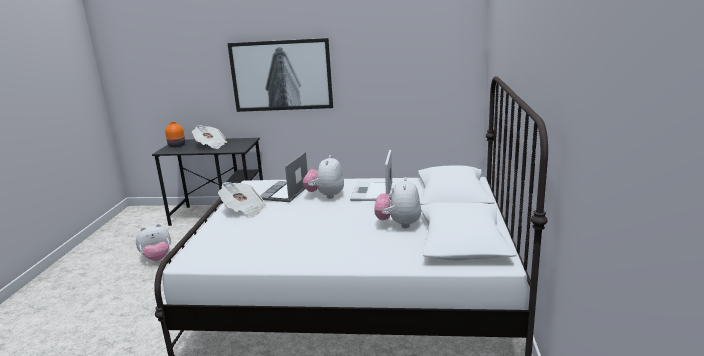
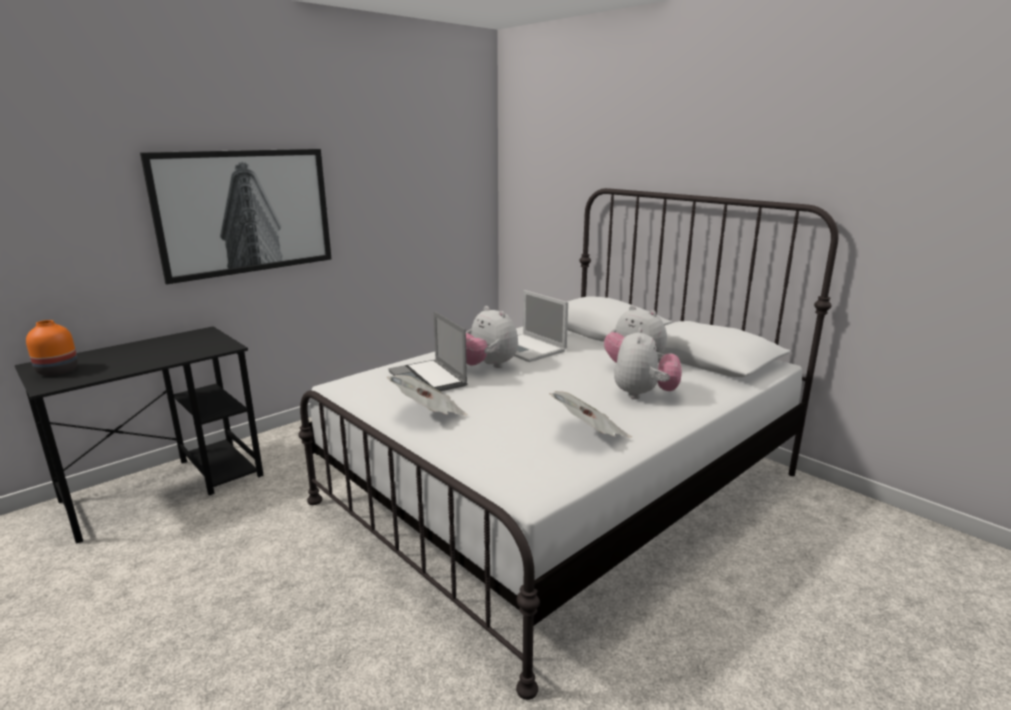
camera: 50 degrees left, 0 degrees up
(157, 258) = (168, 596): plush toy -> plush toy (644, 395)
(211, 145) = (144, 354): newspaper -> newspaper (590, 434)

